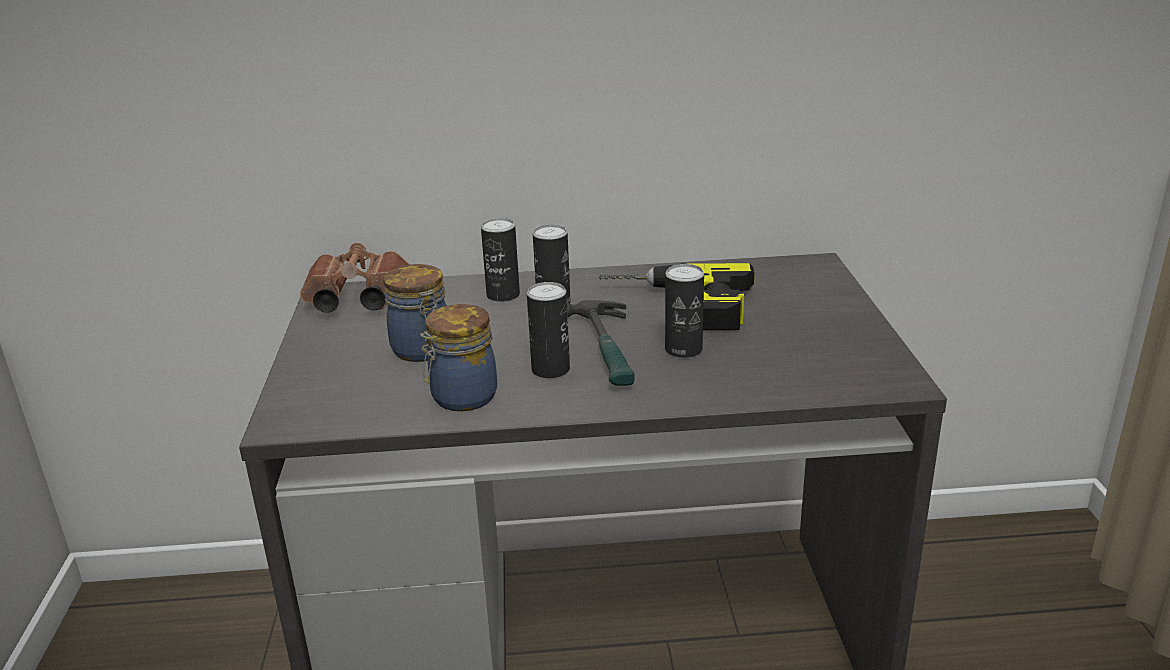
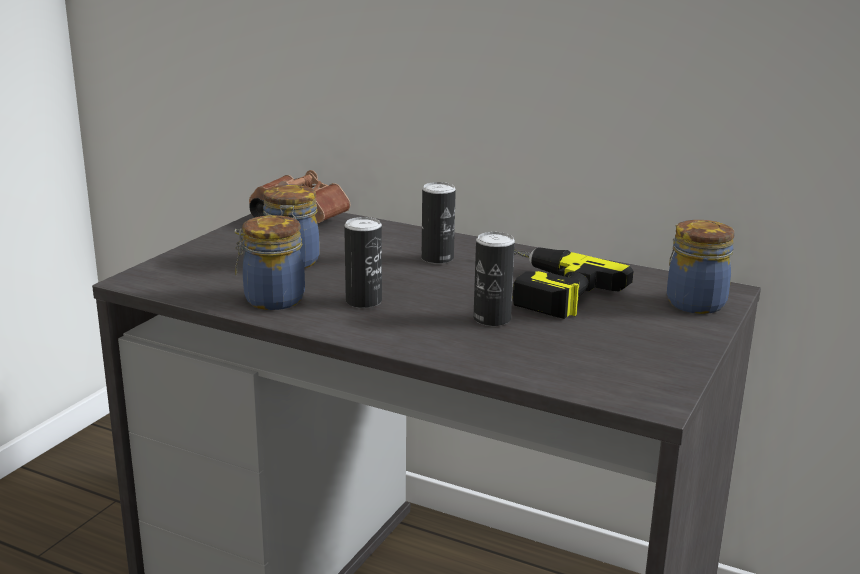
camera: 30 degrees right, 5 degrees down
(503, 295) = (407, 243): can -> none
(608, 349) = (430, 301): hammer -> none
(810, 282) = (693, 302): none -> jar

